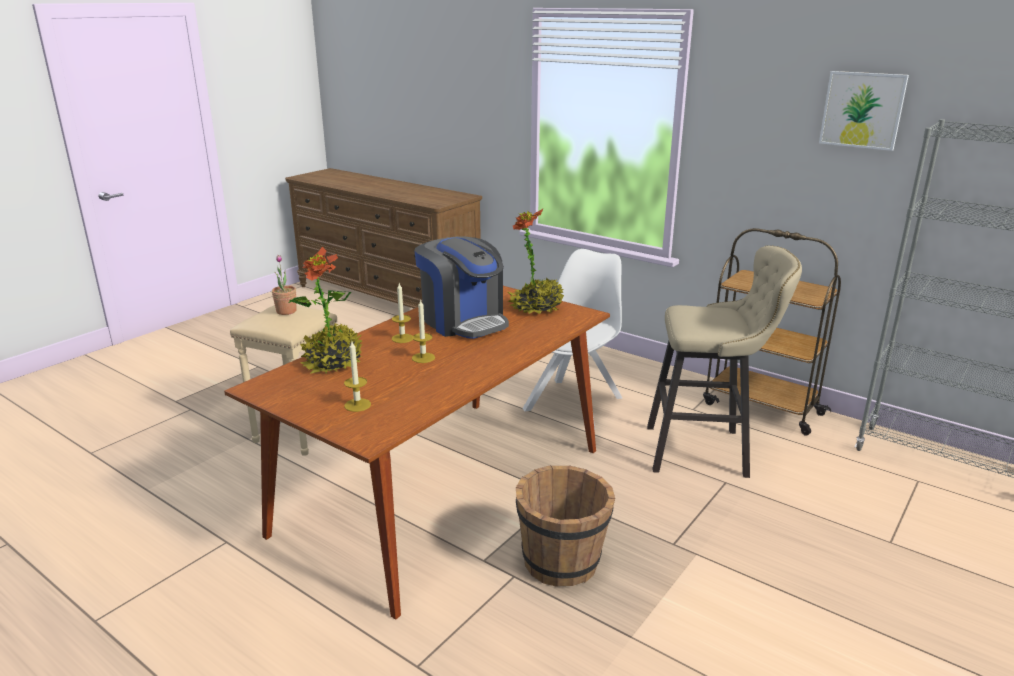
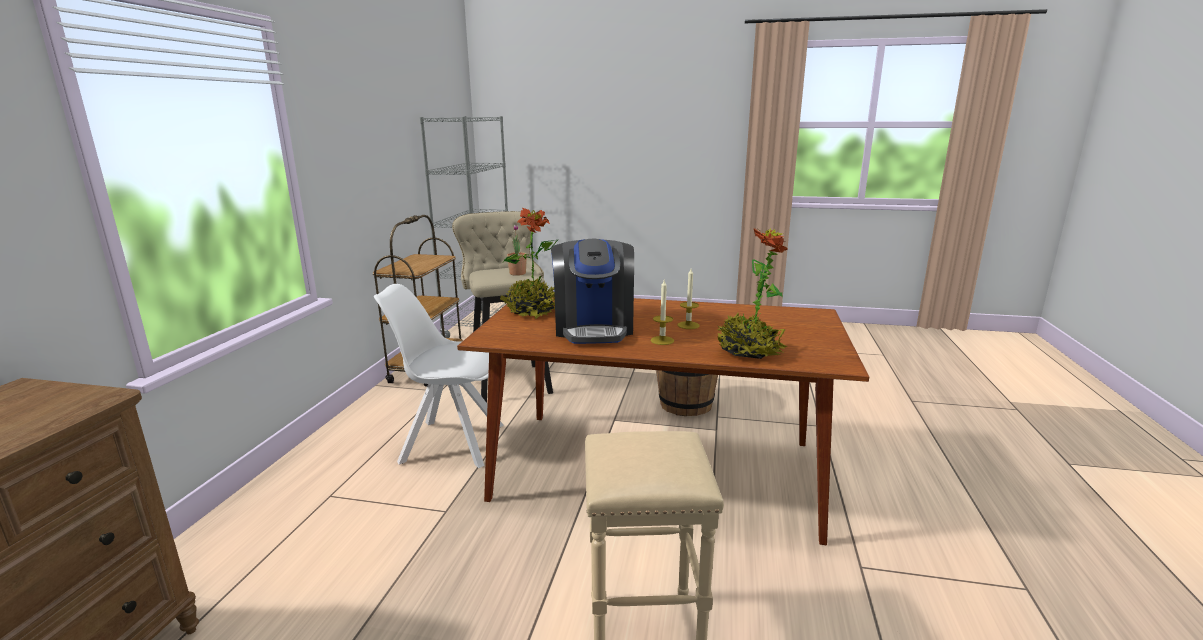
camera: 115 degrees left, 5 degrees down
(286, 311) = (641, 450): potted plant -> potted plant (517, 273)
(357, 405) = (791, 325): candle -> none
(463, 321) = (594, 328): coffee machine -> coffee machine turned 150 degrees clockwise
(862, 110) = (387, 116): picture -> none

